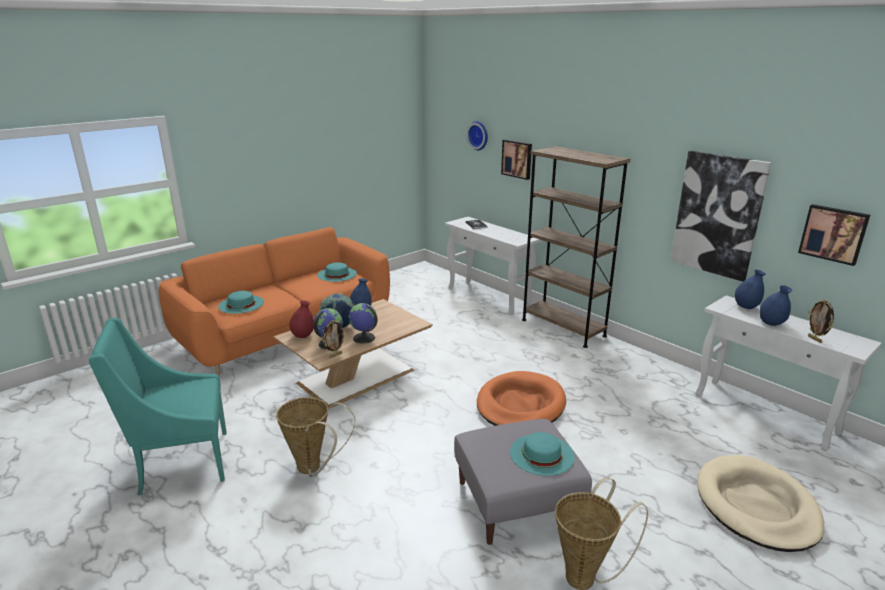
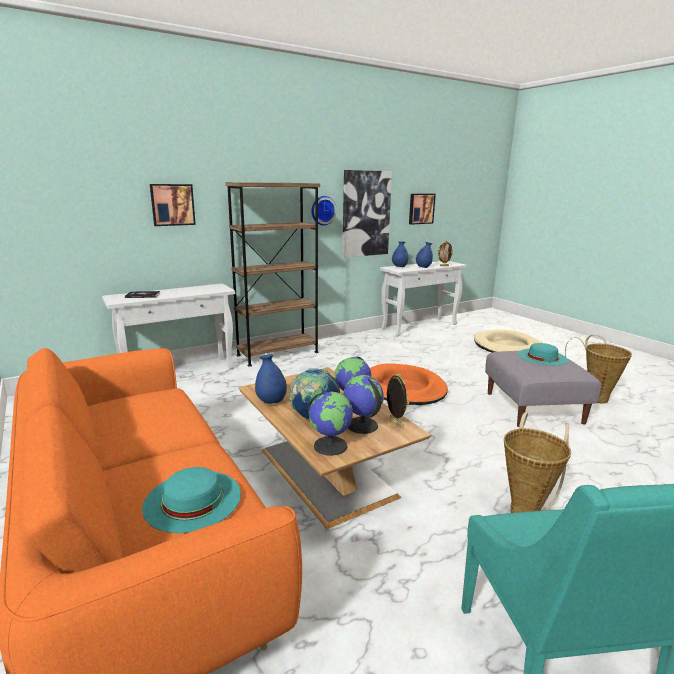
camera: 80 degrees left, 5 degrees down
(303, 336) = (330, 445): red vase -> globe
(337, 274) = (137, 403): turquoise hat -> none
(479, 135) = (101, 184): wall clock -> wall clock (322, 210)

